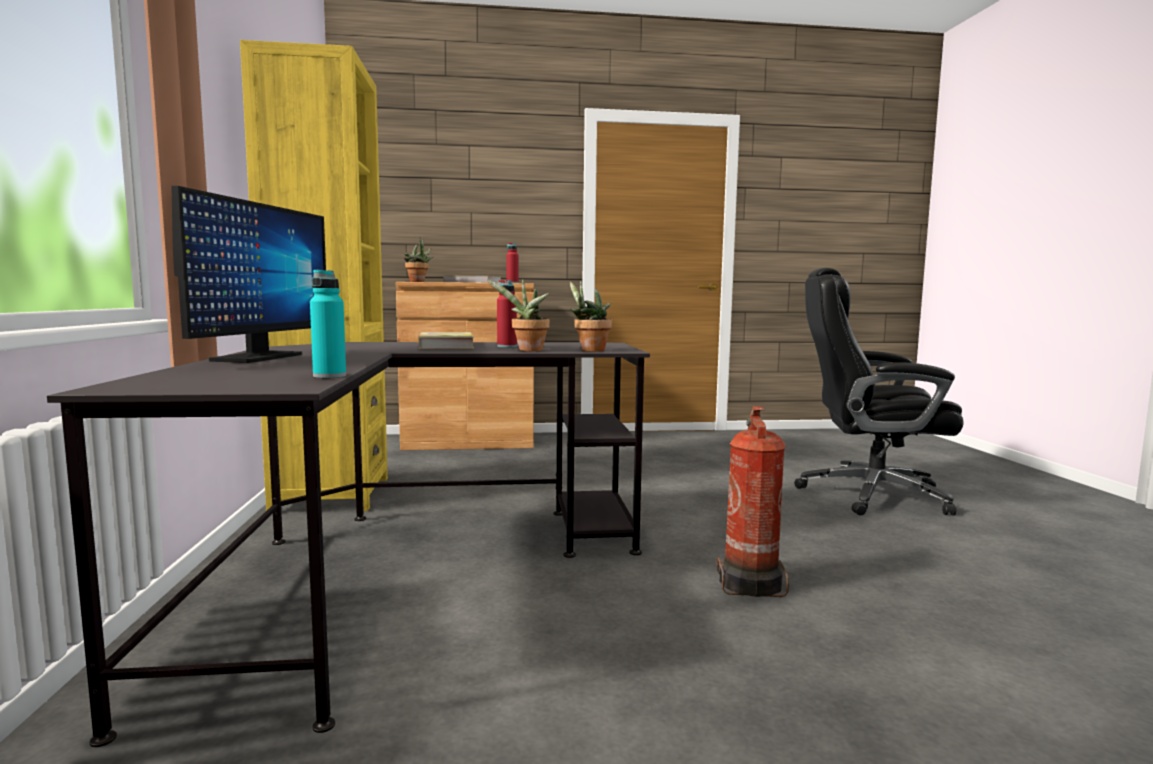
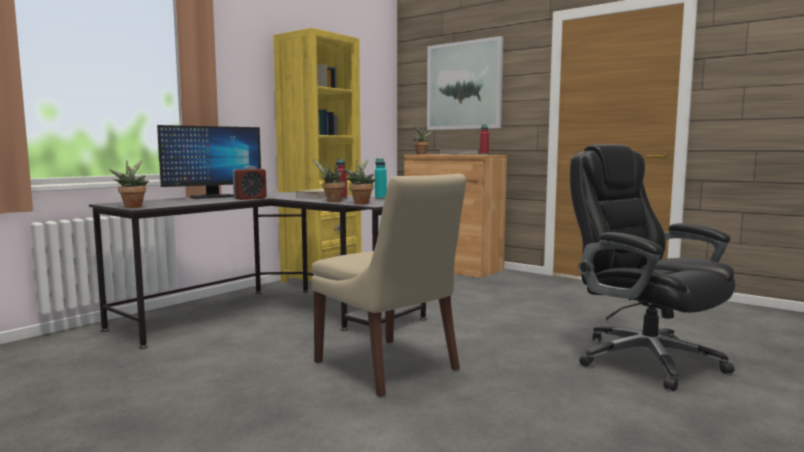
camera: 45 degrees right, 0 degrees up
(258, 387) = (133, 207): none -> potted plant
(329, 376) = (175, 205): turquoise bottle -> turquoise bottle (380, 198)
(365, 355) = (250, 198): none -> alarm clock
(457, 187) = (464, 85): none -> picture
(751, 583) = (389, 367): fire extinguisher -> beige chair

